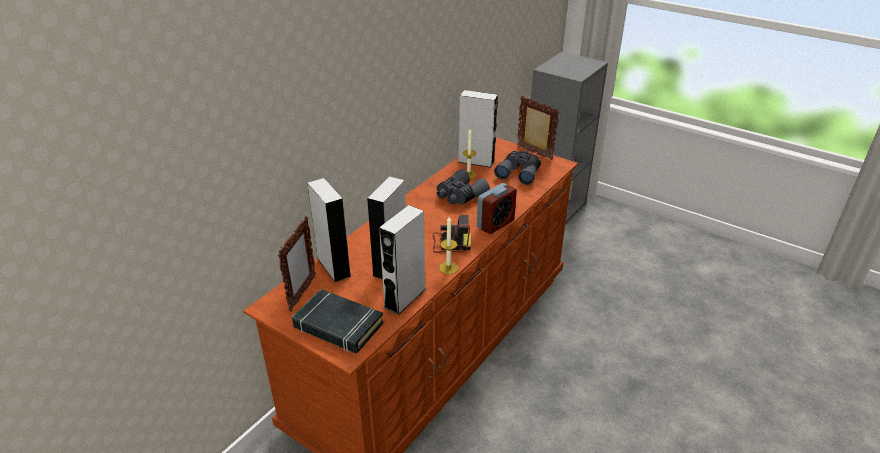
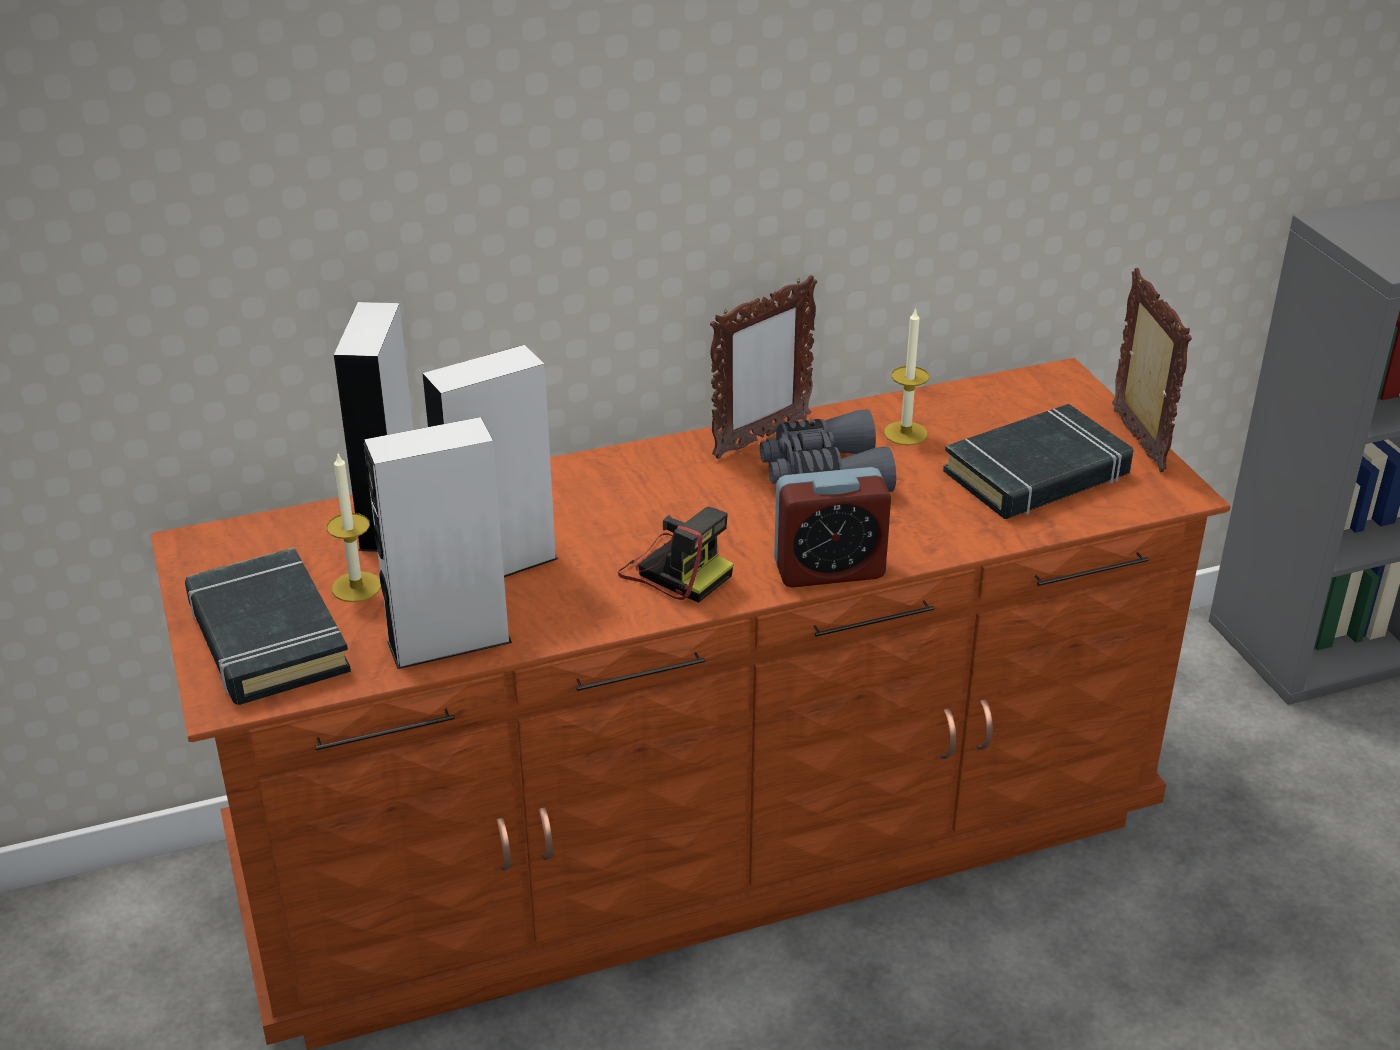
camera: 35 degrees right, 0 degrees up
(302, 294) = (277, 547): picture frame -> picture frame (760, 438)
(448, 268) = (608, 620): candle -> candle (356, 587)
(476, 161) = (961, 410): grey speaker -> none
(519, 172) = (1037, 474): grey binoculars -> black book

